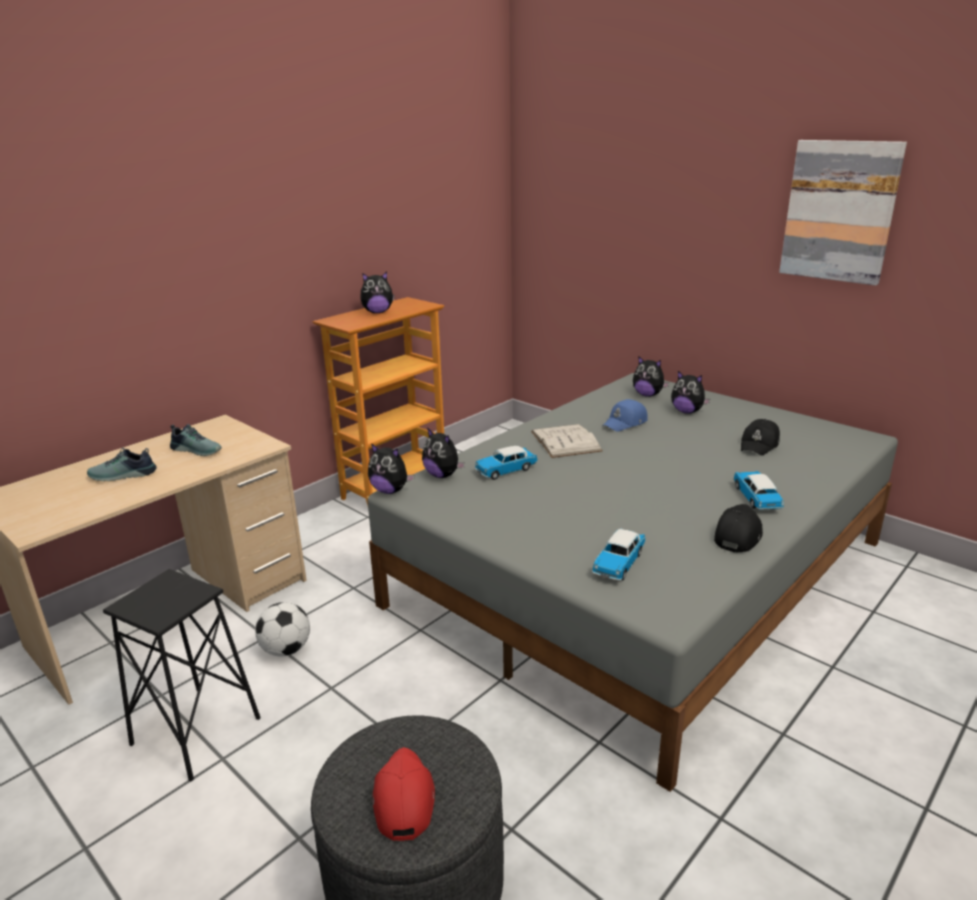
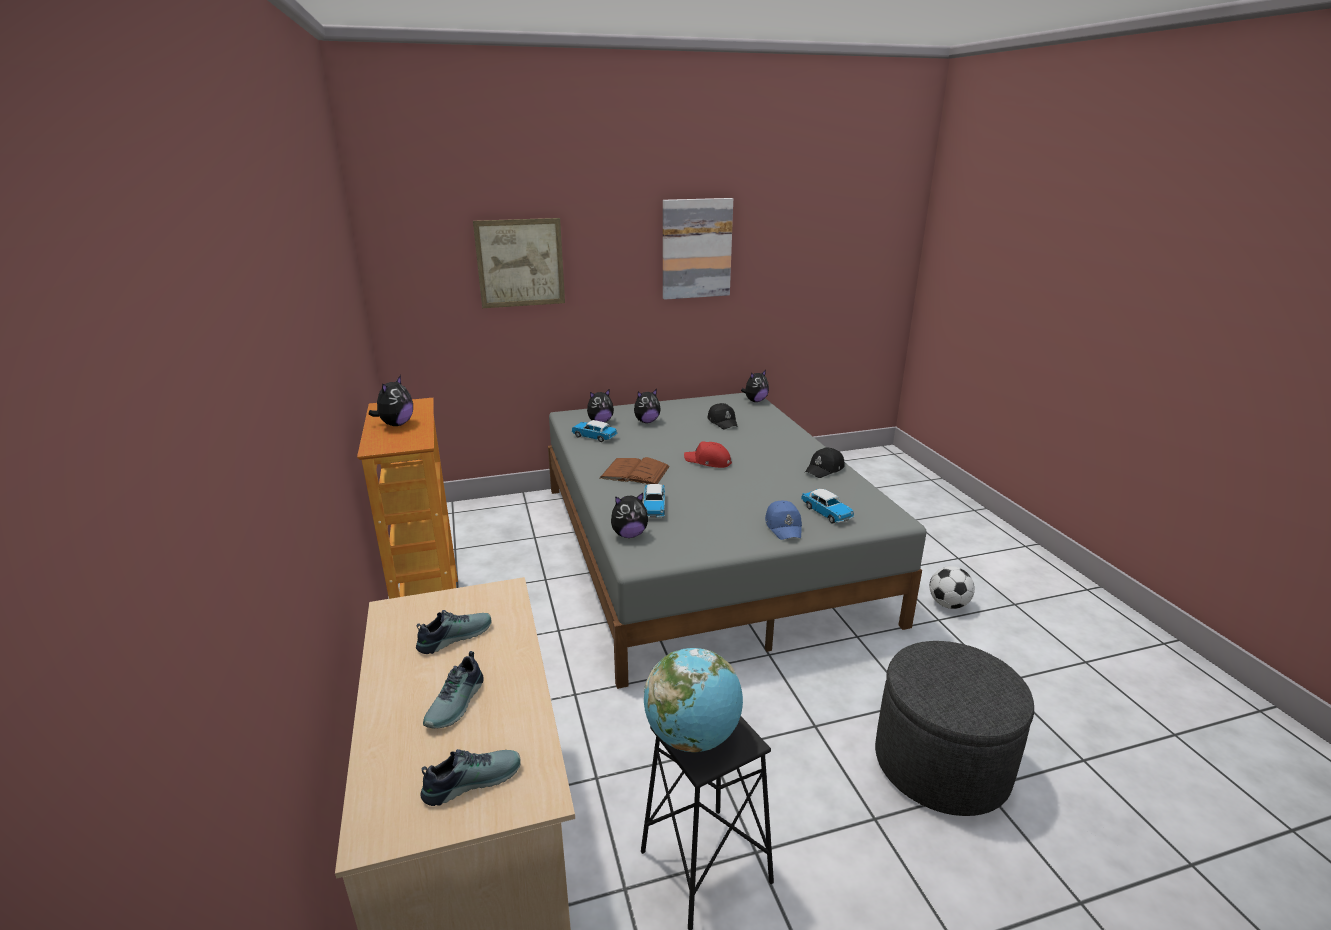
camera: 60 degrees left, 0 degrees up
(47, 505) = (471, 779): none -> shoe
(159, 591) = (692, 736): none -> globe
(286, 650) = (631, 767): football -> football (948, 604)
(390, 490) = (628, 565): plush toy -> plush toy (755, 401)
(403, 798) = (978, 686): red cap -> red cap (708, 461)
(565, 441) = (635, 472): white book -> brown book
(625, 423) = (635, 444): blue cap -> blue cap (784, 526)
(632, 203) = (520, 263): none -> picture
(737, 535) = (825, 469): black cap -> black cap turned 105 degrees counterclockwise
(756, 498) = (787, 448): toy car -> toy car (594, 437)

